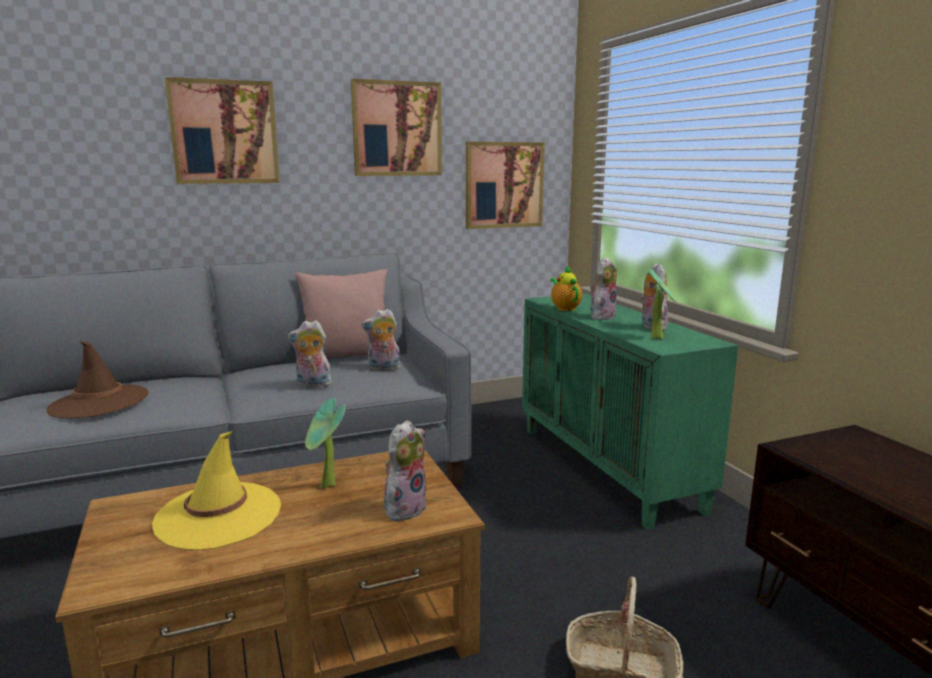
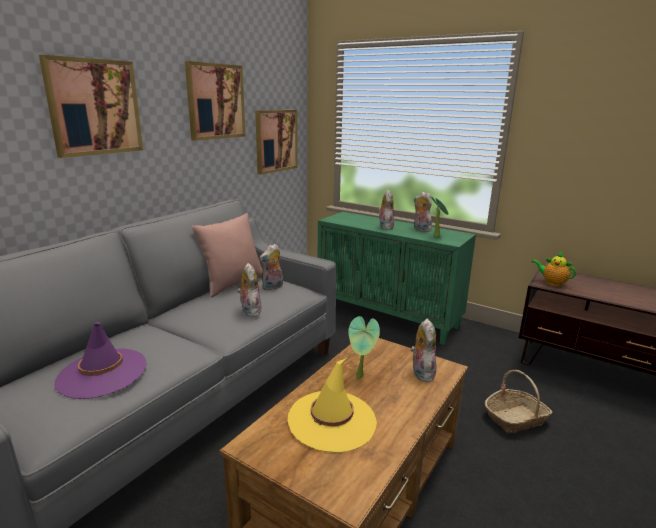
camera: 35 degrees left, 5 degrees up
(98, 402) = (102, 373): brown hat -> purple hat
(312, 385) = (249, 311): plush toy -> plush toy turned 105 degrees clockwise
(564, 308) = (355, 224): teapot -> teapot (552, 283)

